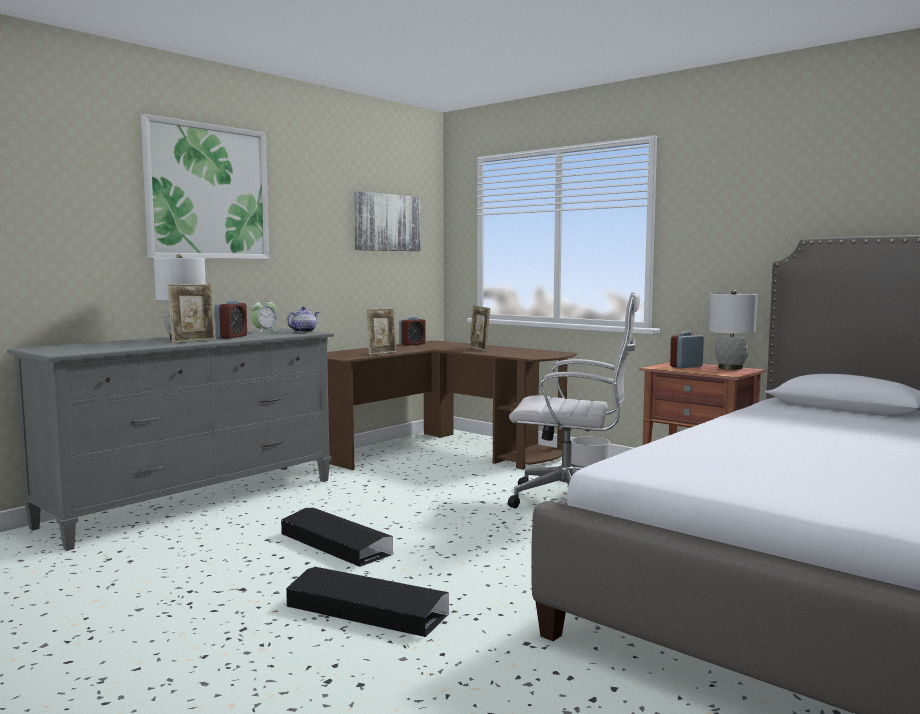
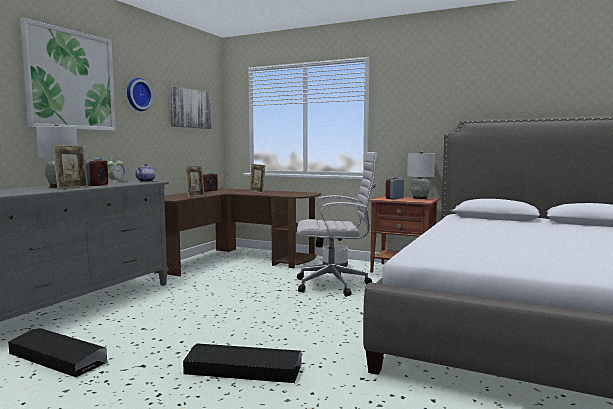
camera: 15 degrees left, 0 degrees up
(304, 206) = (137, 94): none -> wall clock
(335, 544) = (195, 327): black storage box -> black storage box (57, 358)

